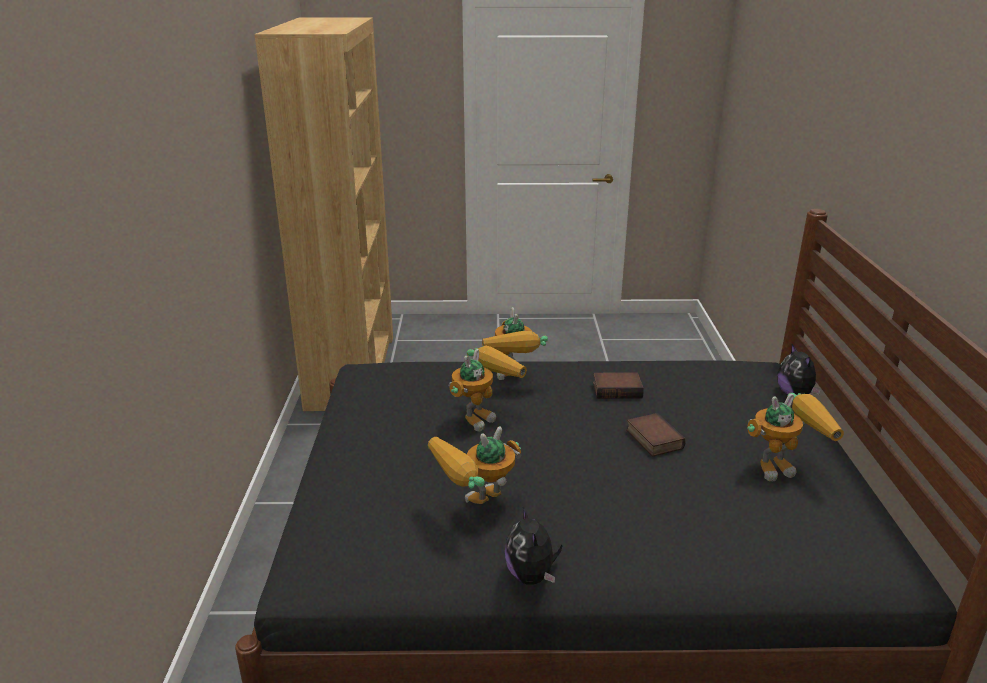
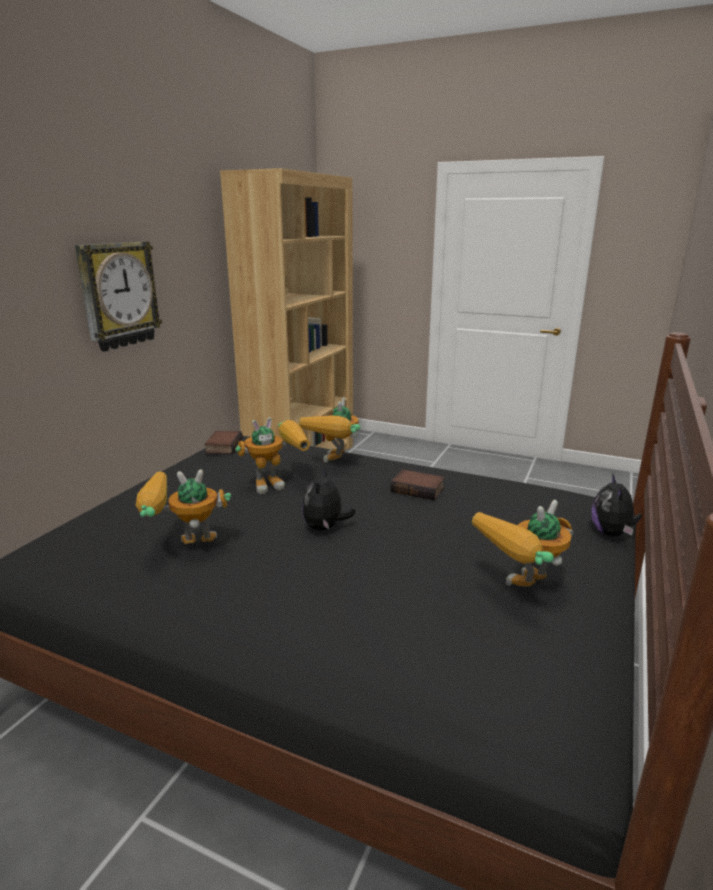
camera: 25 degrees right, 5 degrees down
(206, 223) = (118, 295): none -> wall clock
(532, 576) = (165, 616): plush toy -> plush toy (325, 528)
(652, 439) = (405, 534): book -> book (223, 446)
(784, 466) = (522, 592): toy robot -> toy robot turned 135 degrees clockwise

